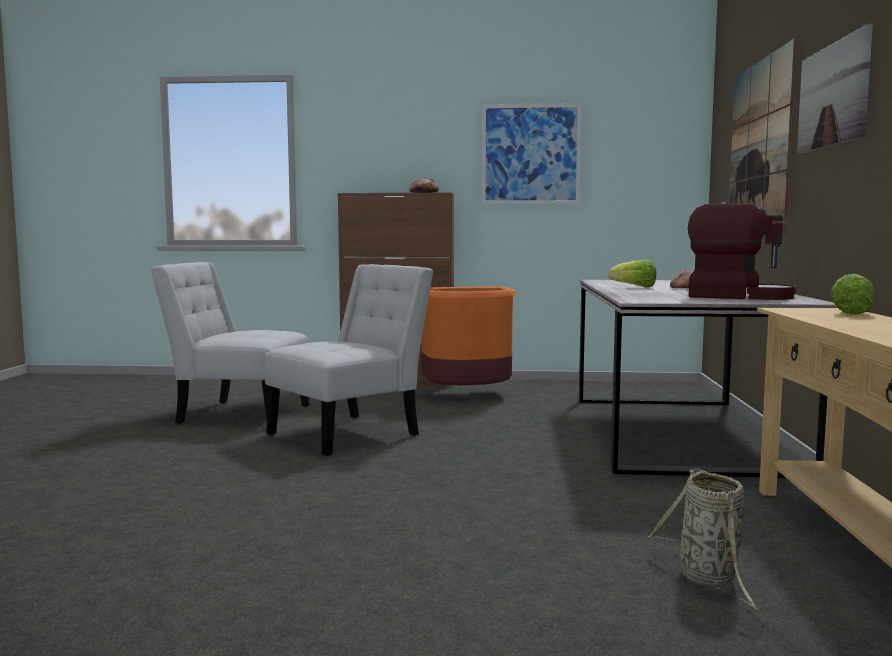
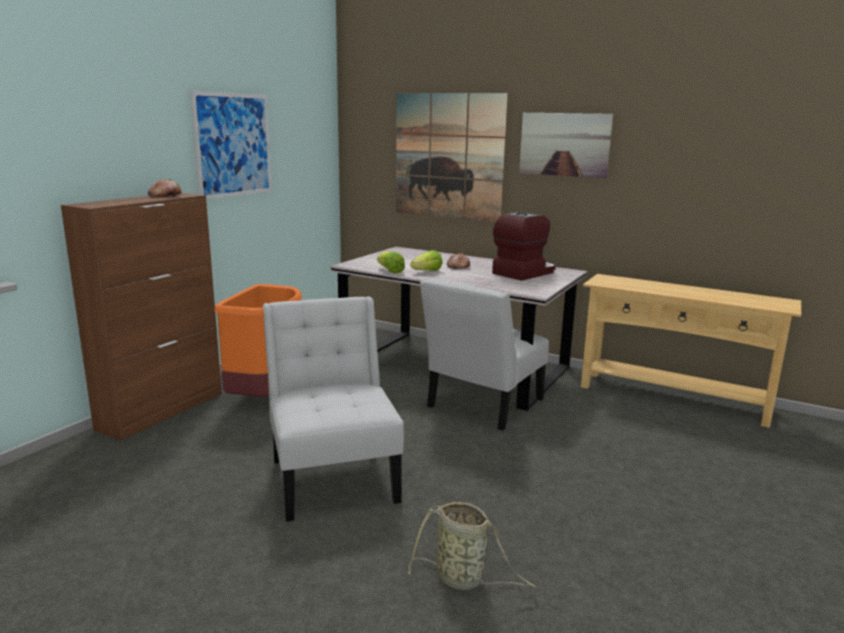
camera: 65 degrees left, 10 degrees up
(238, 414) = (165, 527): white chair -> white chair (481, 405)
(709, 580) = (699, 441): basket -> basket (463, 579)
(851, 313) = (625, 280): lettuce -> lettuce (390, 271)

